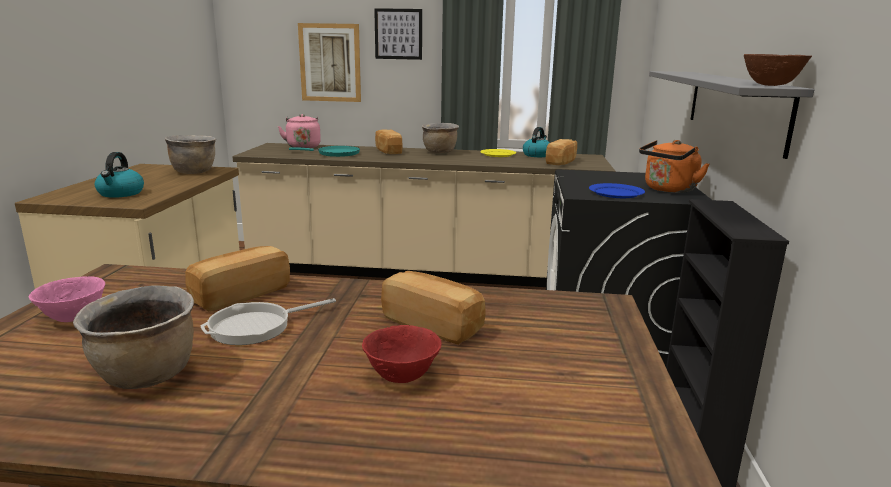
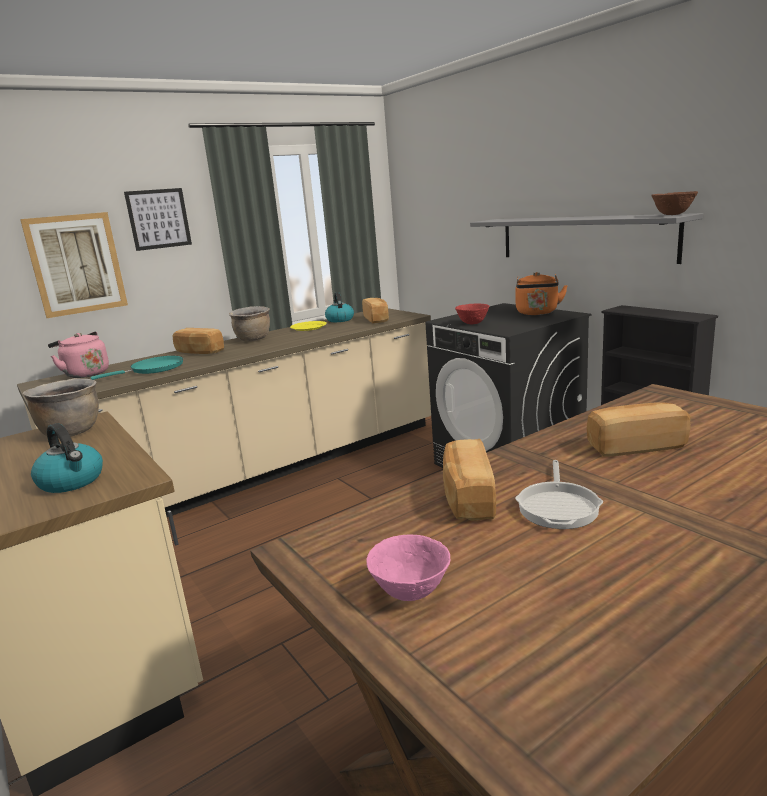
camera: 40 degrees left, 0 degrees up
(147, 376) = (617, 574): brown cooking pot -> none
(402, 376) = (718, 477): red bowl -> red bowl (473, 323)
(615, 193) = (521, 324): blue plate -> none

